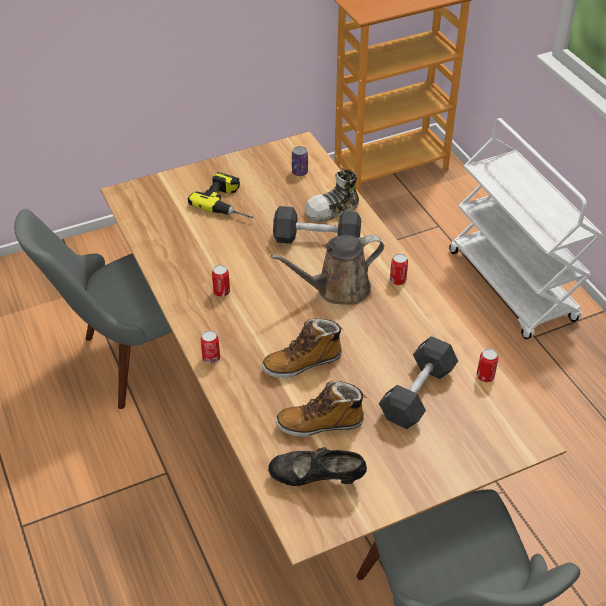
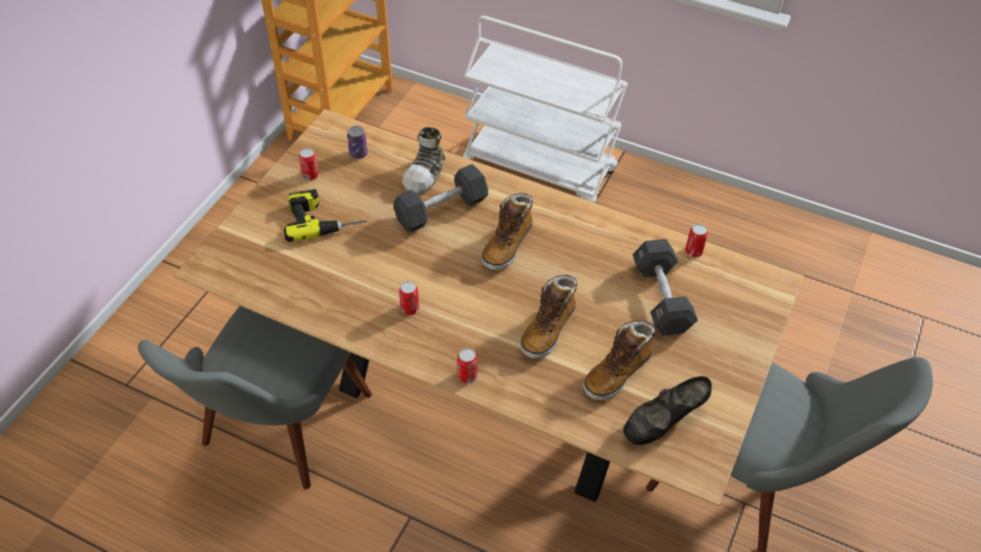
camera: 40 degrees left, 5 degrees up
(338, 289) = (507, 245): brown watering can -> boot
(397, 280) = (547, 209): can -> can (310, 175)

